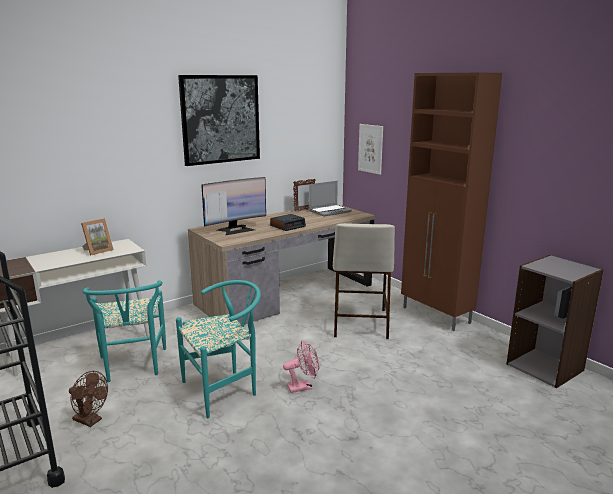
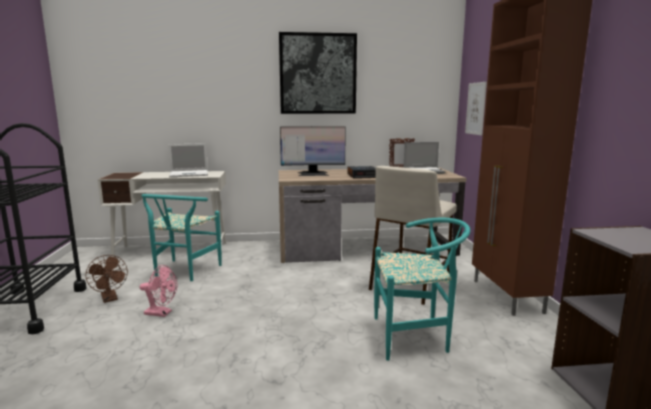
camera: 30 degrees right, 5 degrees down
(98, 251) = (190, 174): picture frame -> laptop
(225, 389) = (223, 305): turquoise chair -> turquoise chair (416, 337)
(303, 387) = (288, 322): pink fan -> pink fan (162, 313)

